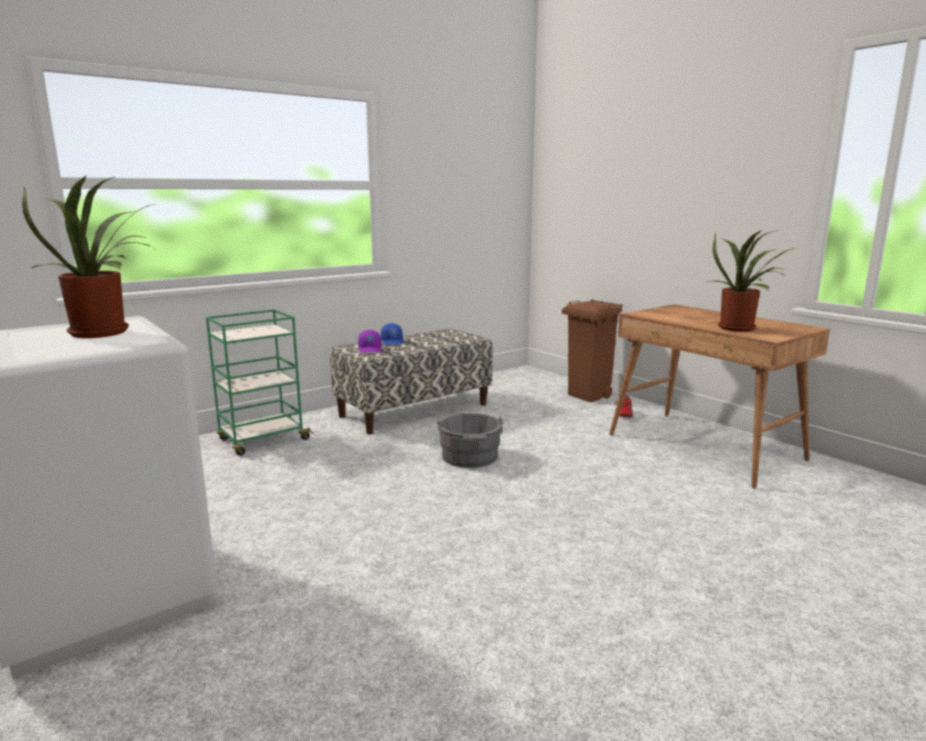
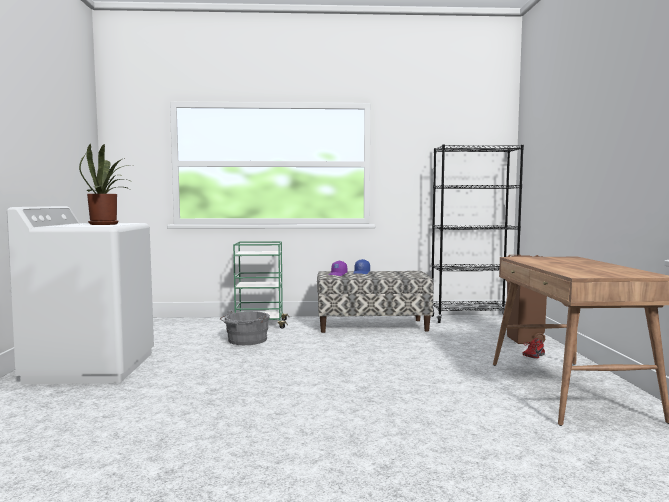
camera: 35 degrees right, 10 degrees down
(470, 458) = (360, 356): grey bucket -> grey bucket (246, 340)
(503, 378) = (472, 319): none -> black bookcase
(740, 328) = (573, 269): potted plant -> none

